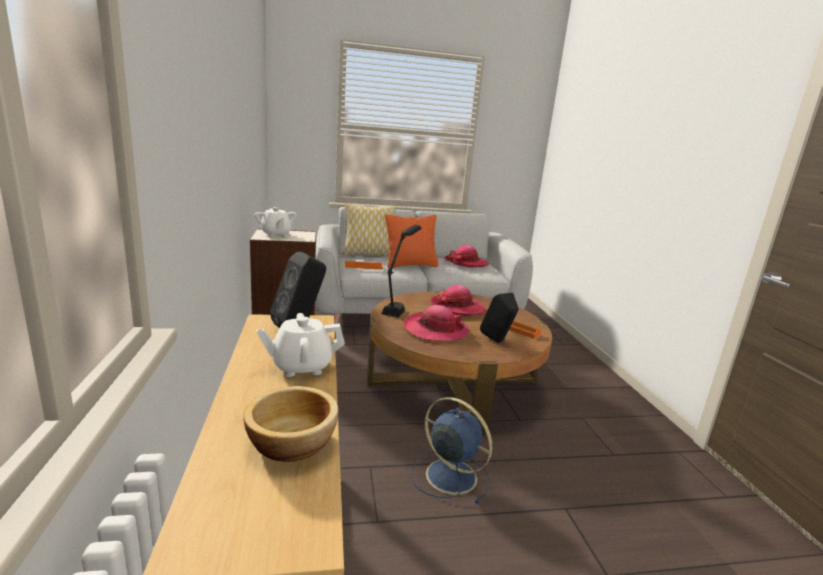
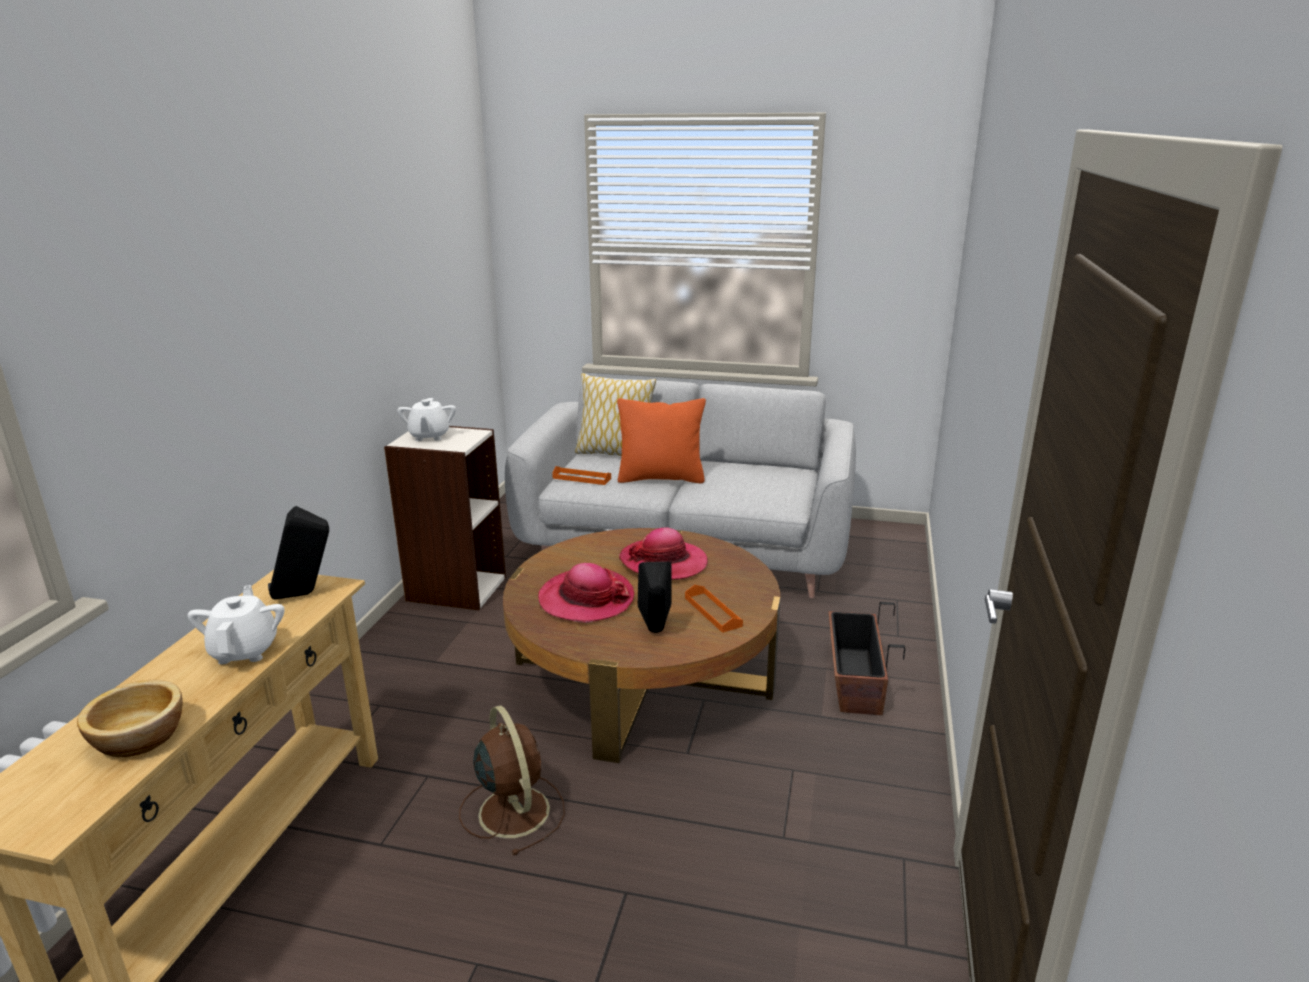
camera: 25 degrees right, 5 degrees up
(301, 366) = (245, 650): white teapot -> white teapot turned 75 degrees clockwise
(399, 305) = (579, 551): black table lamp -> none
(449, 475) = (513, 809): blue fan -> brown fan
(466, 263) = (759, 478): hat -> none
(565, 368) = (854, 681): none -> planter

